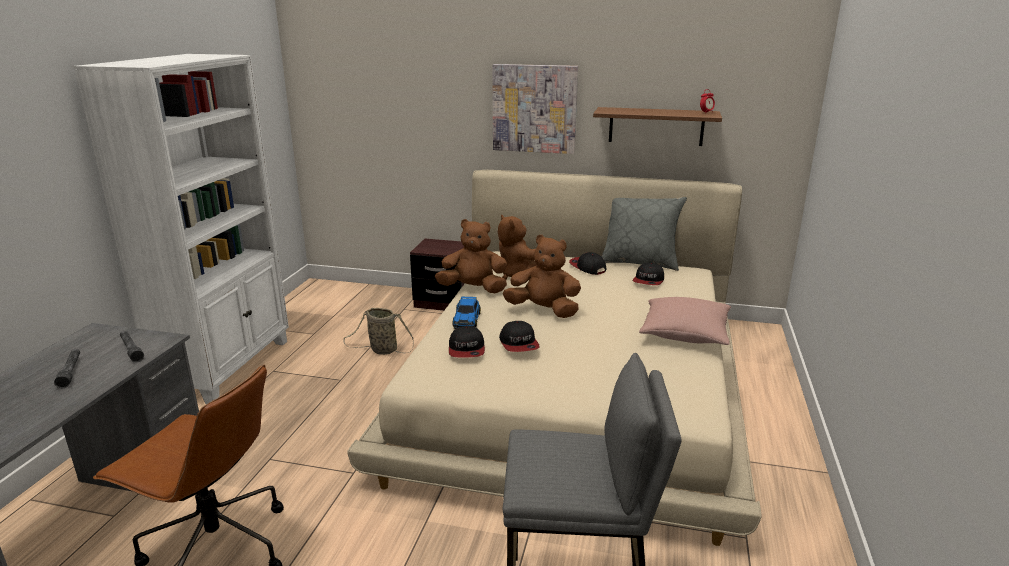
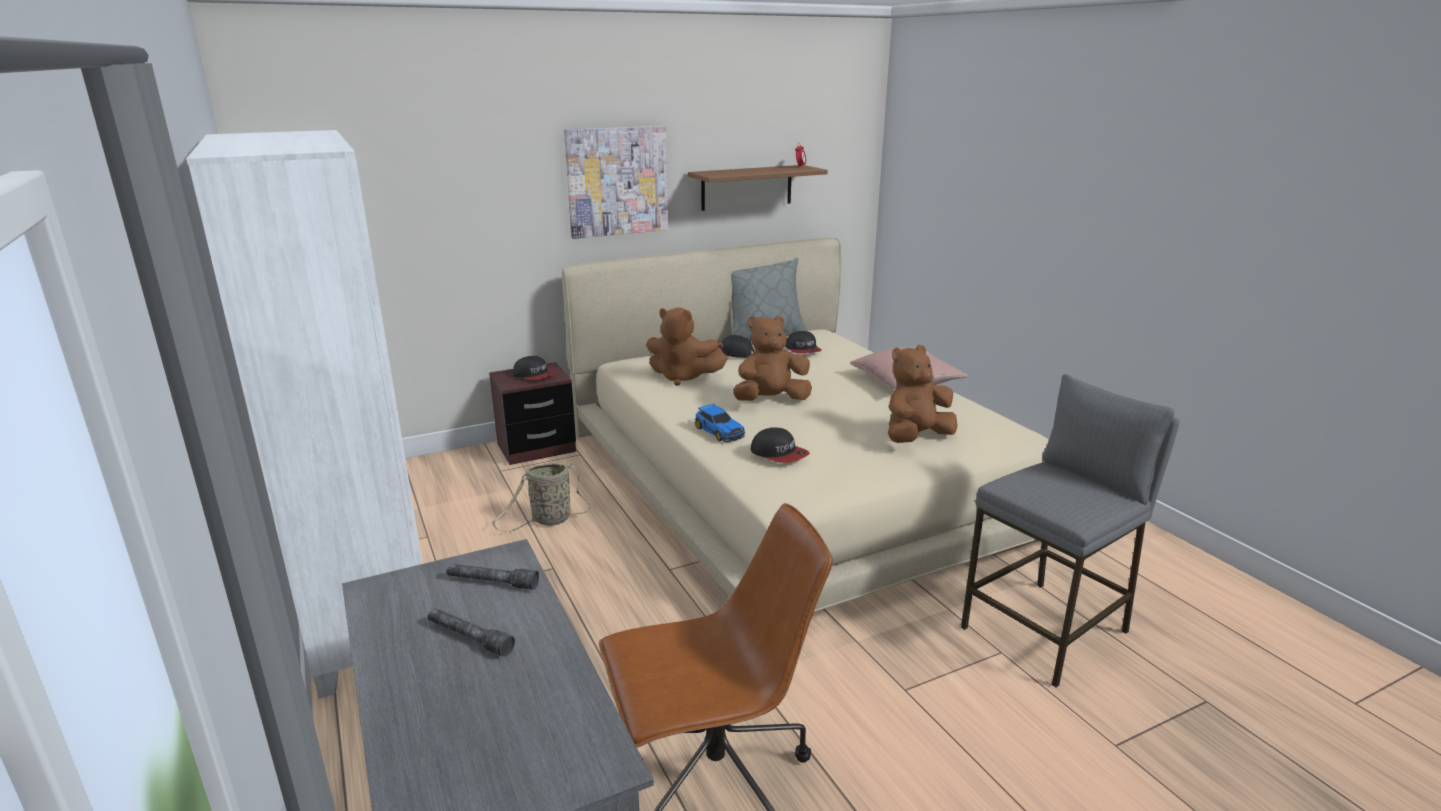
camera: 40 degrees left, 0 degrees up
(473, 289) = (665, 403): brown plush toy -> brown plush toy (916, 438)
(519, 344) = (812, 433): cap -> cap (535, 375)

